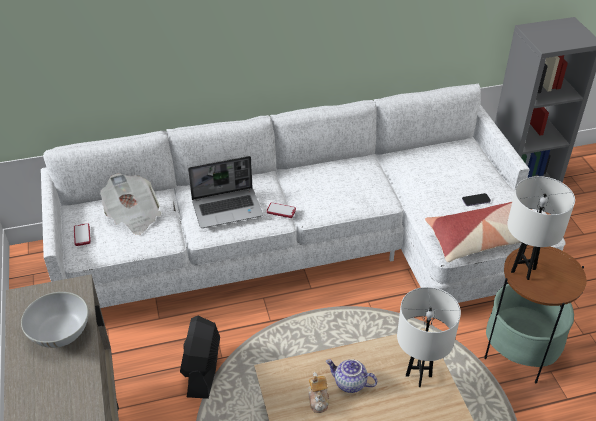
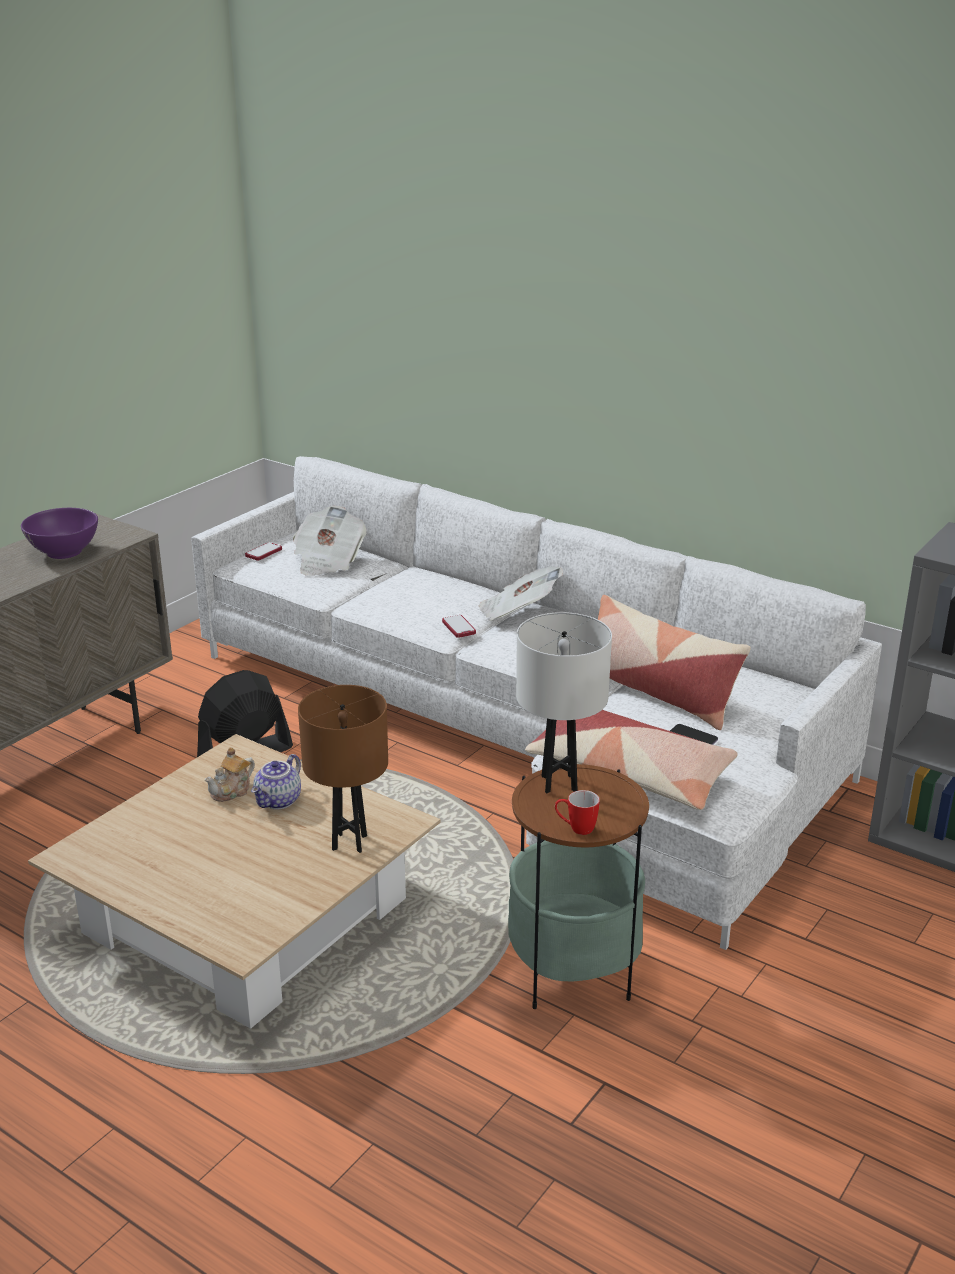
camera: 50 degrees right, 15 degrees down
(61, 334) = (64, 552): white bowl -> purple bowl
(228, 208) = (413, 598): laptop -> none
(291, 181) = (518, 612): none -> newspaper
(349, 384) = (279, 801): teapot -> teapot turned 135 degrees counterclockwise
(418, 376) = (349, 842): white table lamp -> brown table lamp
(422, 185) = (657, 692): none -> pillow
(569, 288) = (576, 828): none -> mug

